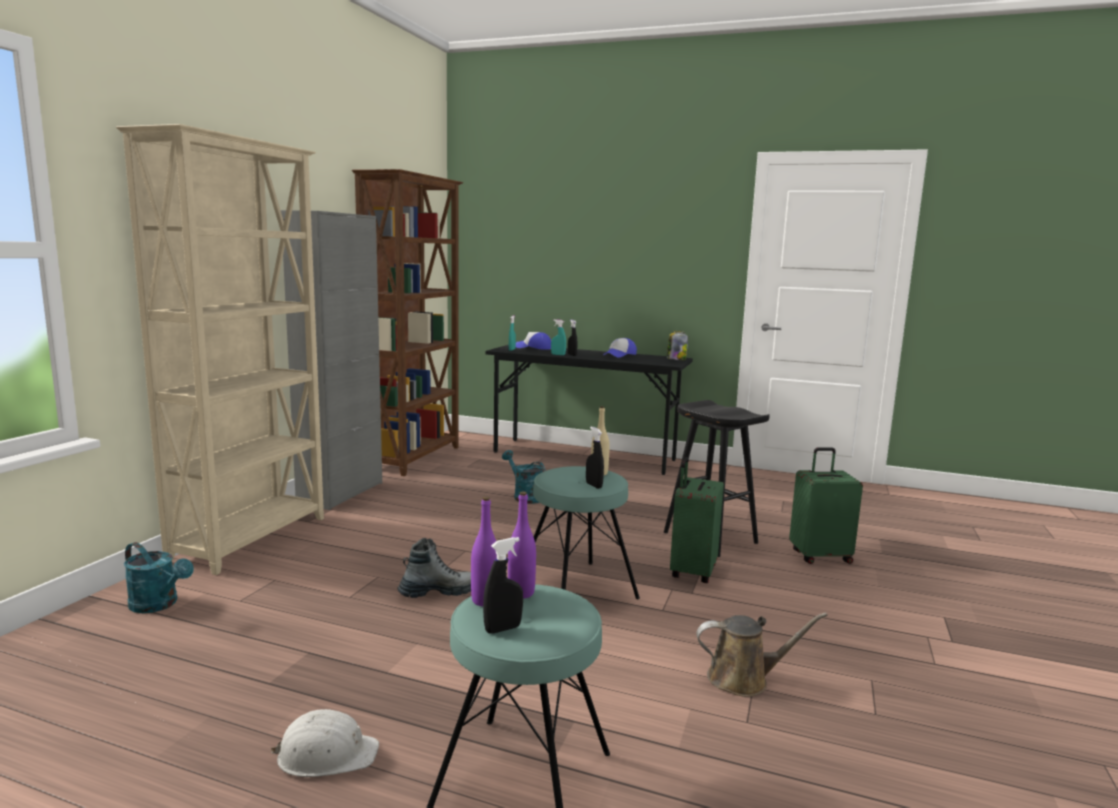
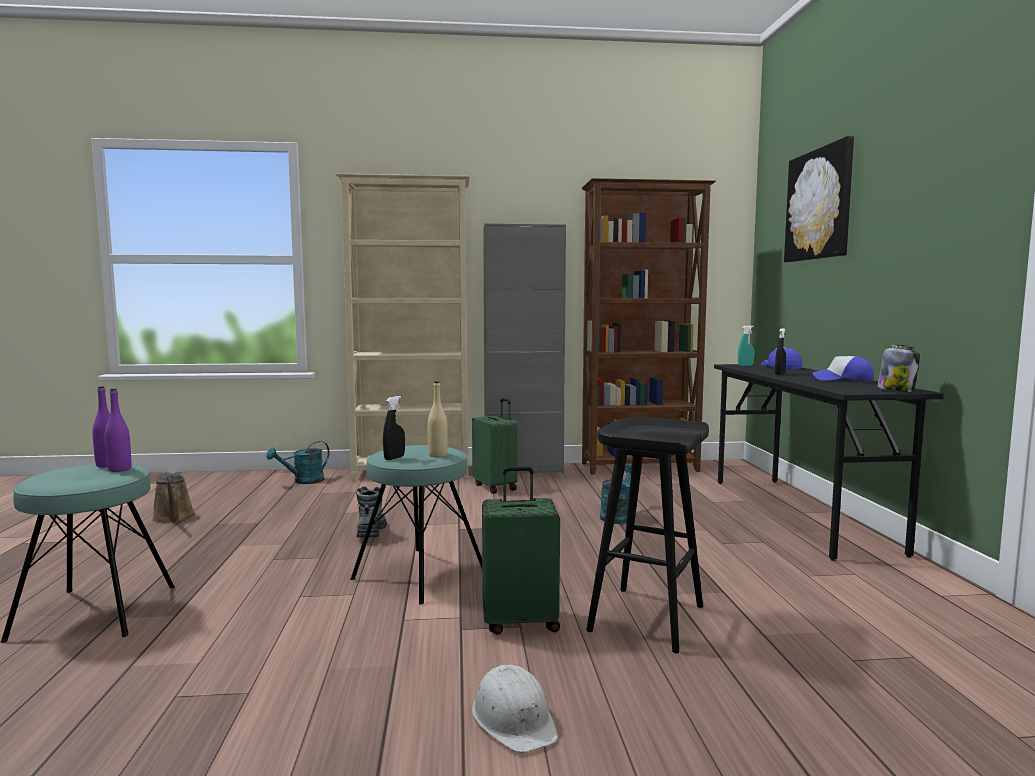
camera: 65 degrees right, 5 degrees down
(159, 605) = (303, 481): turquoise watering can -> turquoise watering can turned 45 degrees clockwise
(326, 755) = (136, 554): white hard hat -> white hard hat (514, 719)
(438, 592) = (371, 532): boot -> boot turned 135 degrees counterclockwise
(503, 629) = (57, 473): black spray bottle -> none
(550, 218) = (819, 204): none -> picture
(558, 354) = (765, 372): turquoise spray bottle -> none
(744, 679) = (264, 685): brown watering can -> brown watering can (173, 518)
(820, 556) = (698, 712): green suitcase -> green suitcase (496, 487)

